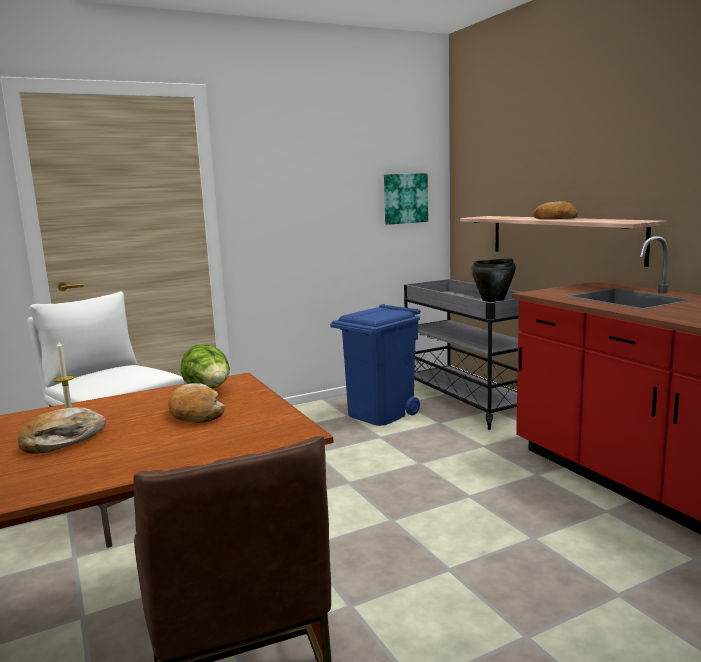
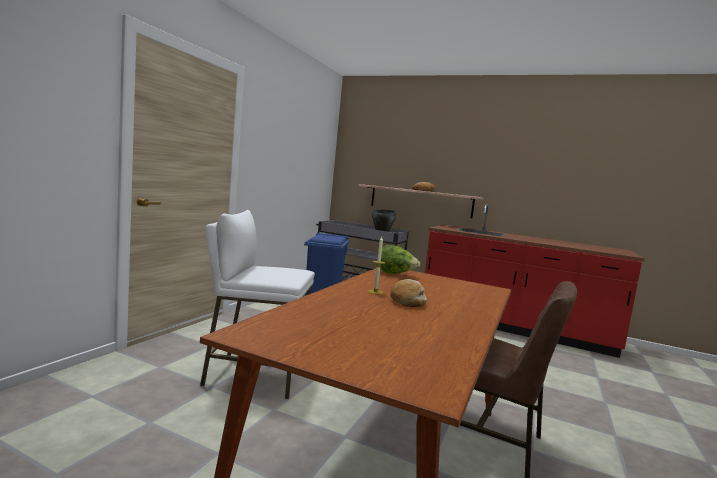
camera: 40 degrees left, 5 degrees down
(195, 414) = (427, 284): bread -> none
(405, 198) = (319, 168): picture -> none

